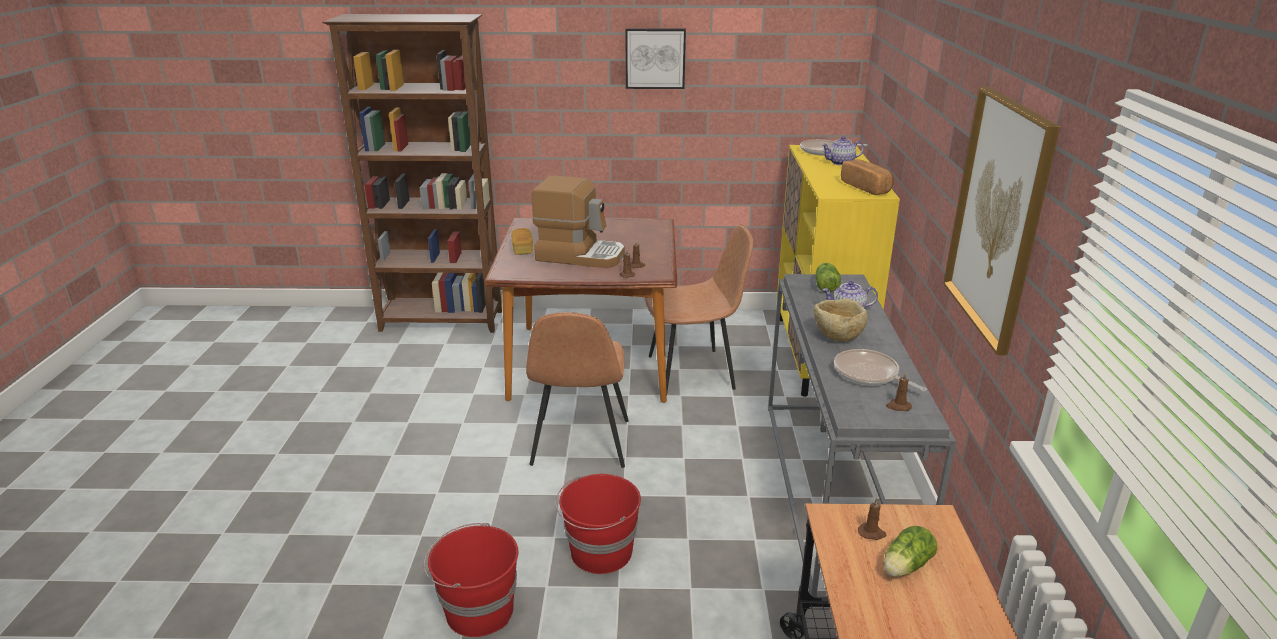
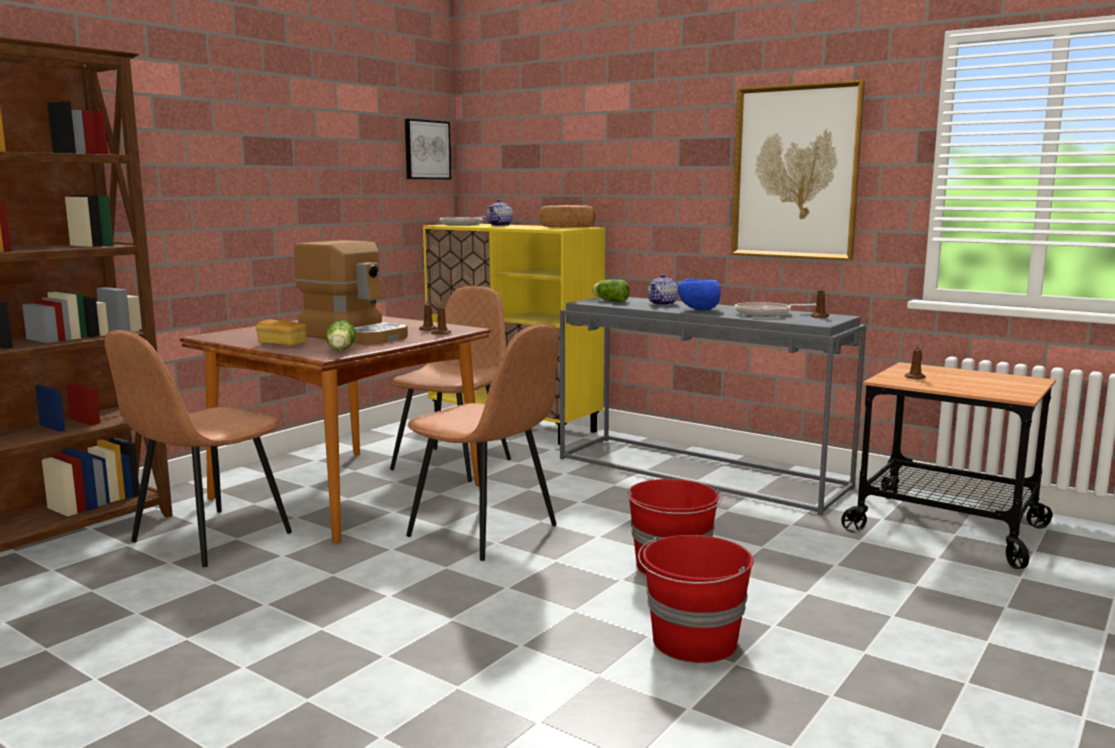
camera: 55 degrees left, 15 degrees down
(474, 360) = (208, 538): none -> brown chair
(580, 255) = (356, 335): coffee machine -> coffee machine turned 75 degrees clockwise
(655, 58) = (290, 134): picture -> picture (426, 150)
(837, 337) = (698, 310): beige bowl -> blue bowl
(904, 567) = (959, 379): lettuce -> lettuce (340, 350)

